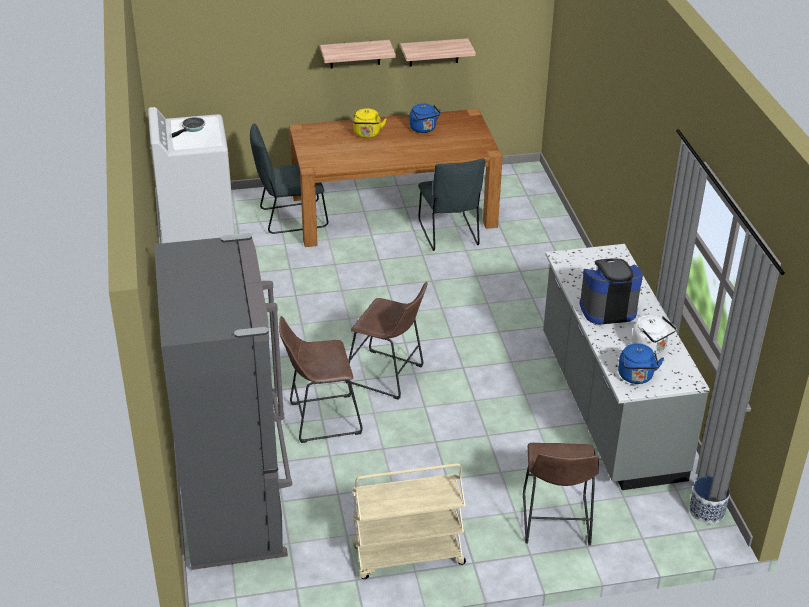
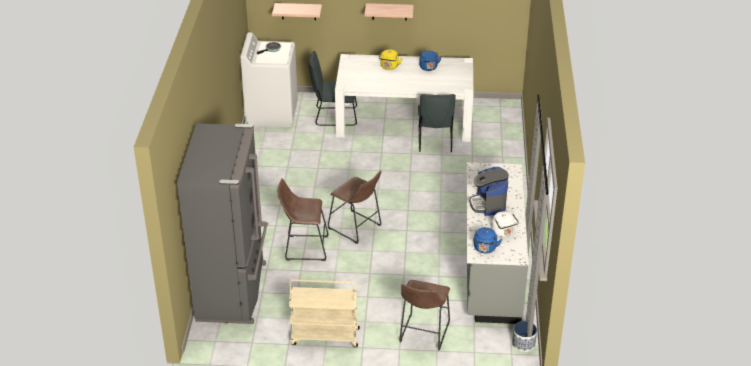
camera: 15 degrees right, 0 degrees up
(393, 210) = (404, 120): brown dining table -> white dining table
(434, 52) = (444, 16): shelf -> shelf (298, 11)
(607, 309) = (488, 204): coffee machine -> coffee machine turned 105 degrees counterclockwise

